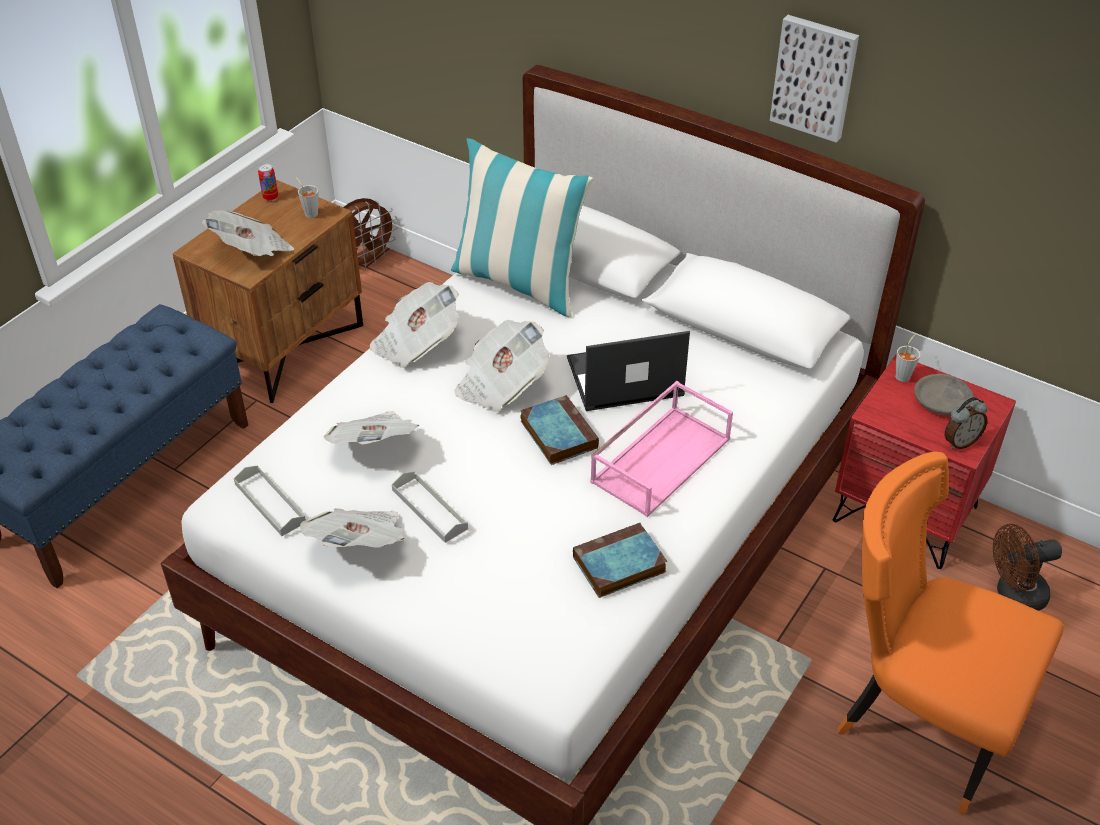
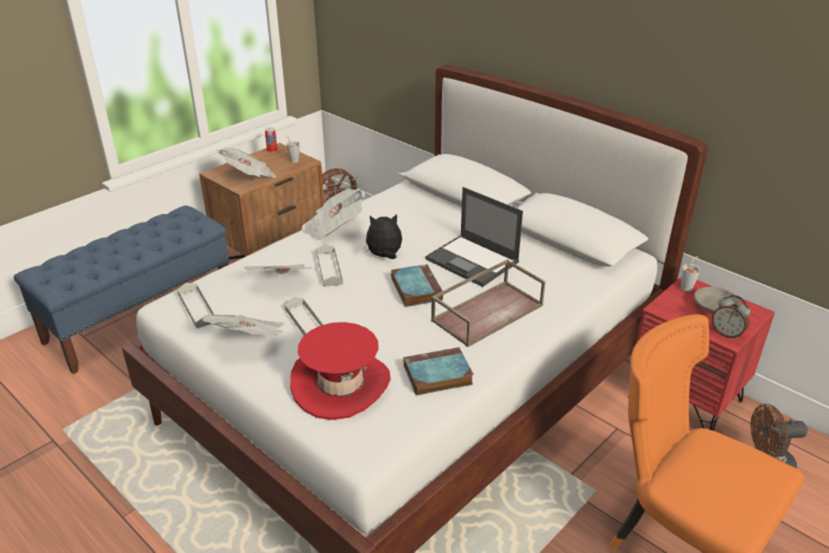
camera: 10 degrees right, 10 degrees down
(431, 415) = (329, 268): none -> grey tray
(500, 596) = (340, 385): none -> red hat
(501, 384) = (384, 256): newspaper -> plush toy
(519, 283) = (415, 202): pillow -> none
(623, 377) = (473, 261): laptop -> laptop turned 135 degrees counterclockwise
(660, 458) = (487, 312): pink tray -> brown tray
(815, 77) = (630, 57): picture -> none
(960, 442) = (726, 333): alarm clock -> alarm clock turned 60 degrees clockwise

